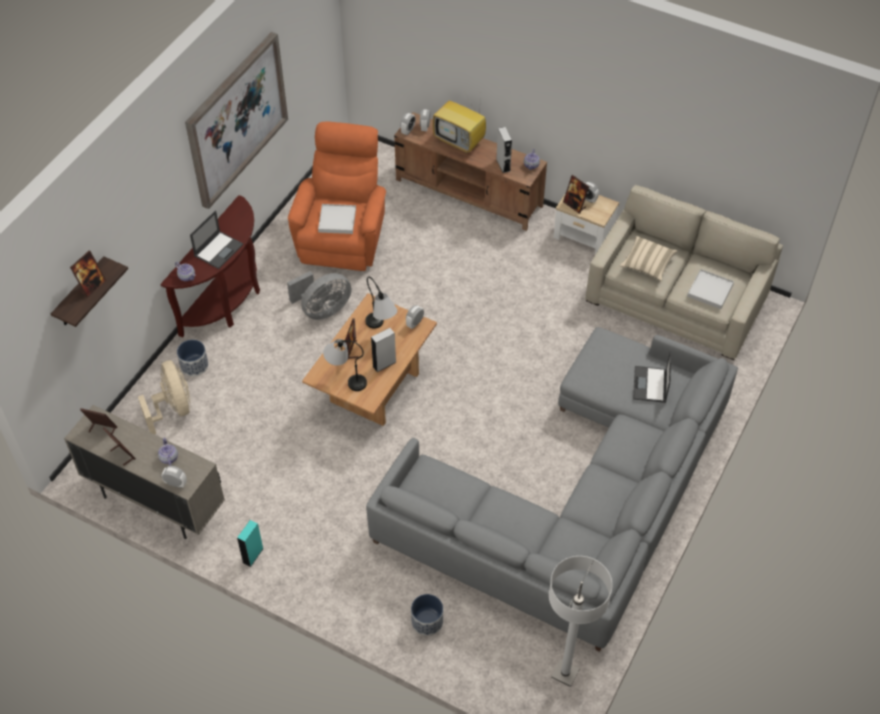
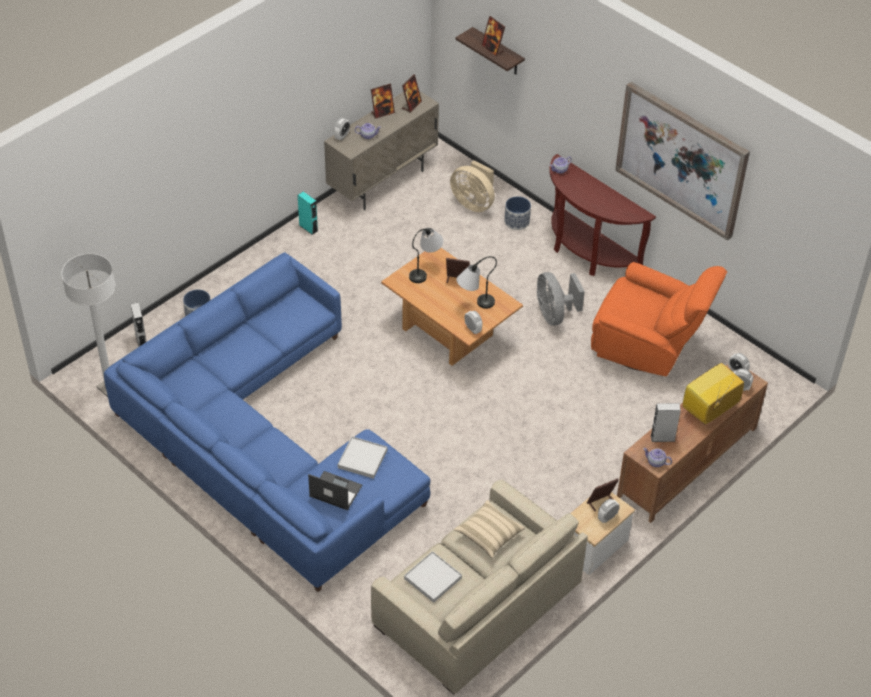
camera: 105 degrees right, 5 degrees down
(173, 409) = (473, 203): beige fan -> beige fan turned 45 degrees clockwise
(219, 250) = (586, 193): laptop -> none
(337, 220) = (627, 303): white tray -> white tray (362, 459)
(384, 364) = (432, 298): grey speaker -> grey speaker (141, 340)
(575, 501) = (264, 441): grey sofa -> blue sofa

